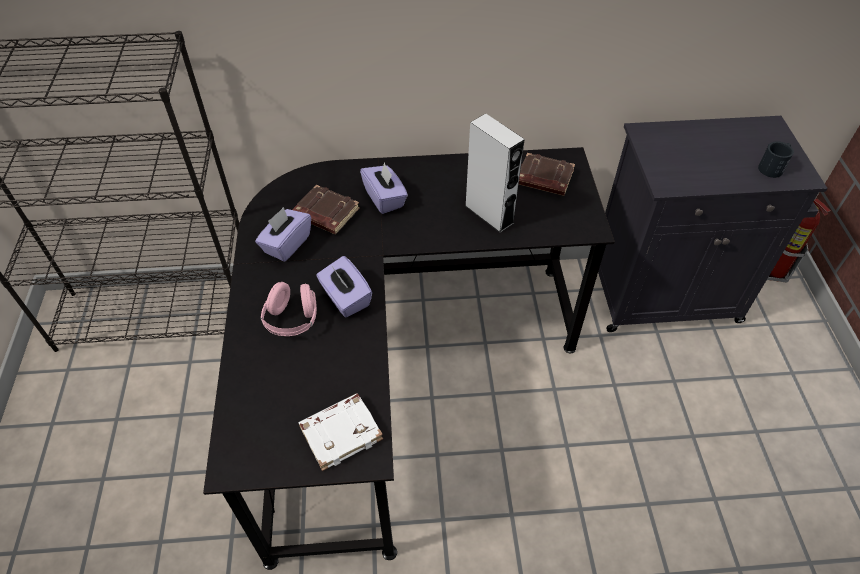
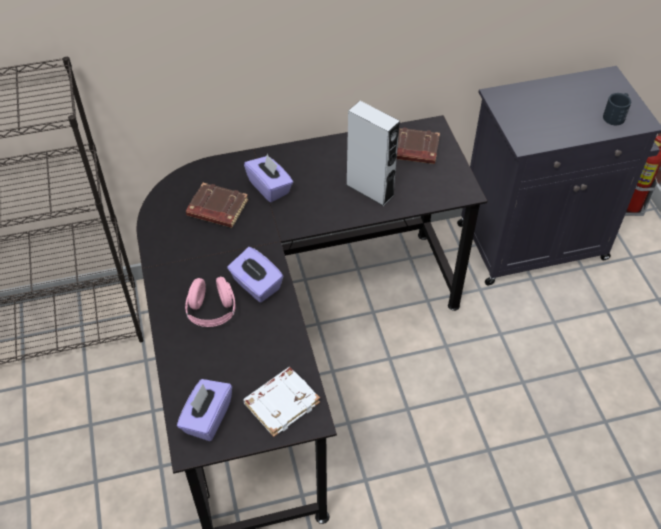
camera: 10 degrees left, 0 degrees up
(286, 244) = (187, 243): purple tissue box -> purple tissue box (207, 418)

